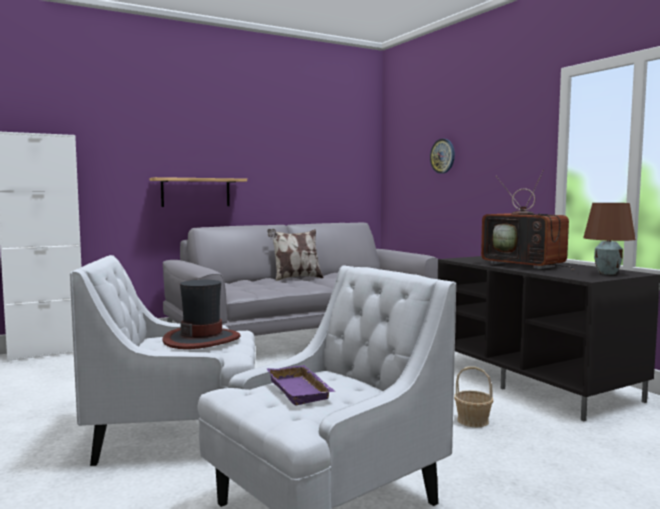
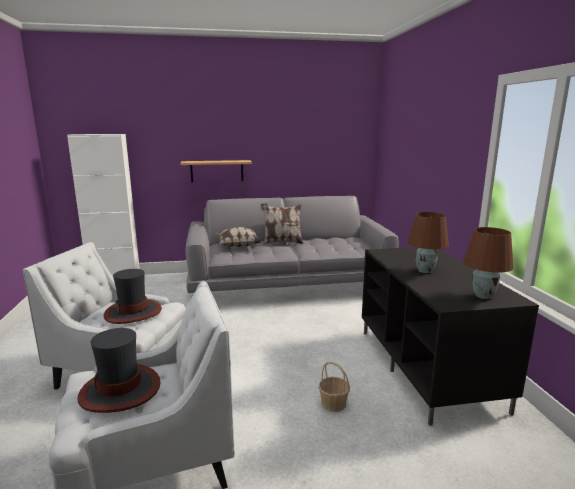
camera: 20 degrees right, 10 degrees up
(245, 284) = (238, 246): none -> pillow
(302, 390) = (120, 390): purple tray -> hat
(443, 156) = (413, 145): wall clock -> none
(526, 265) = (425, 271): television -> brown table lamp

